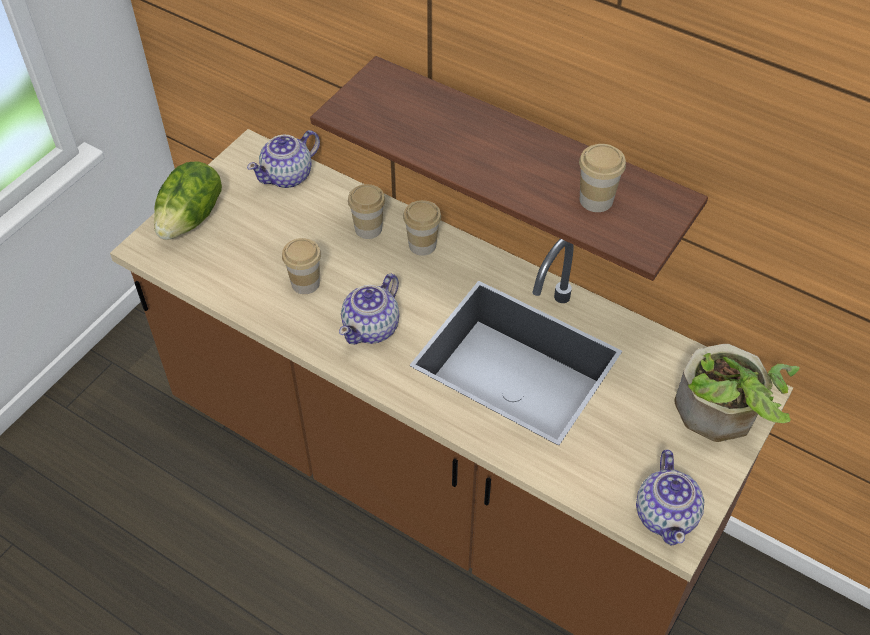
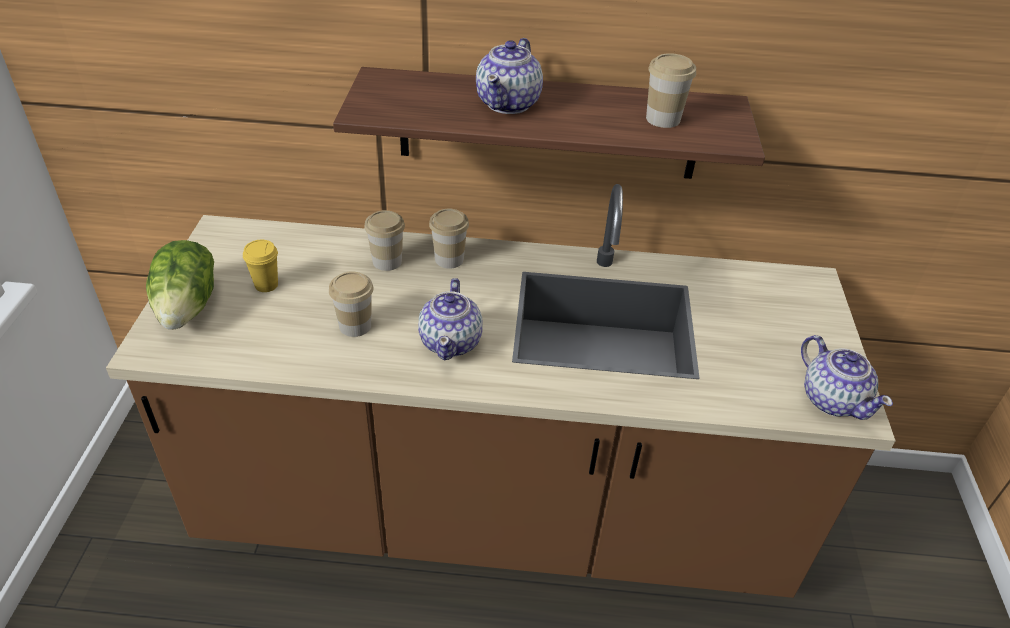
camera: 30 degrees left, 10 degrees down
(259, 218) = (266, 285): none -> yellow cup
(288, 176) = (273, 241): teapot -> teapot (509, 103)
(722, 417) = (806, 307): potted plant -> none

